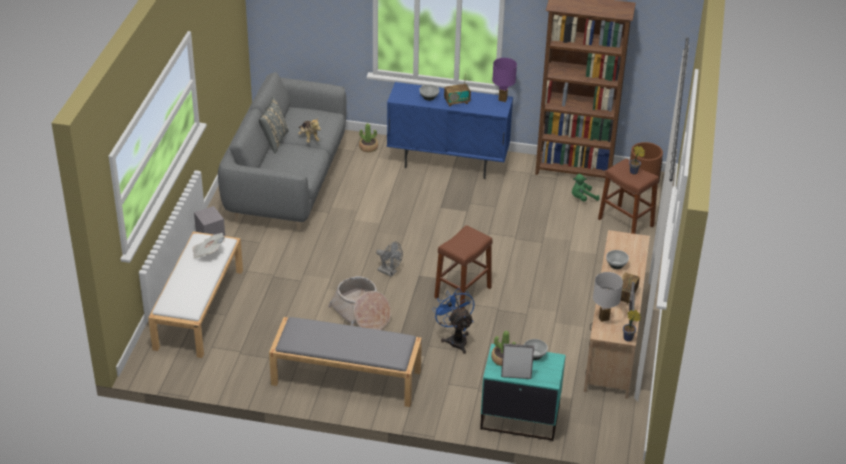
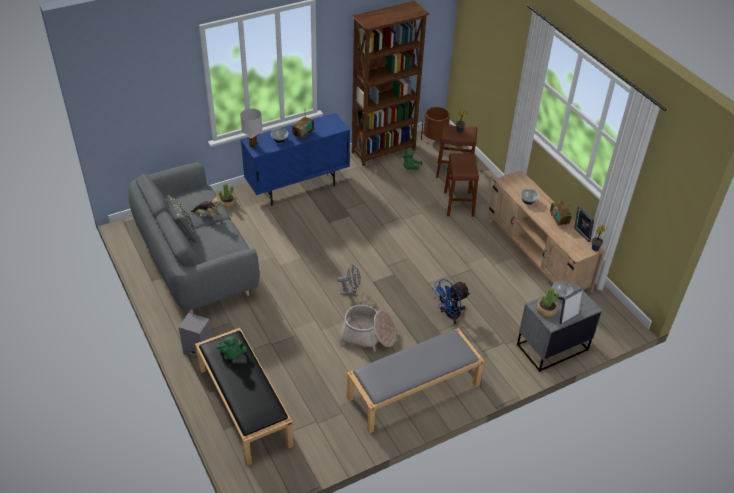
camera: 40 degrees left, 5 degrees up
(198, 308) = (243, 406): white bench -> black bench
(208, 252) = (232, 355): newspaper -> green plush toy
(455, 339) = (449, 315): blue fan -> blue fan turned 60 degrees counterclockwise
(463, 292) = (415, 277): brown stool -> brown stool (458, 204)
(502, 100) = (331, 118): purple table lamp -> none
(519, 418) = (551, 347): turquoise nightstand -> grey nightstand
(603, 319) = (566, 243): white table lamp -> white table lamp (253, 145)

